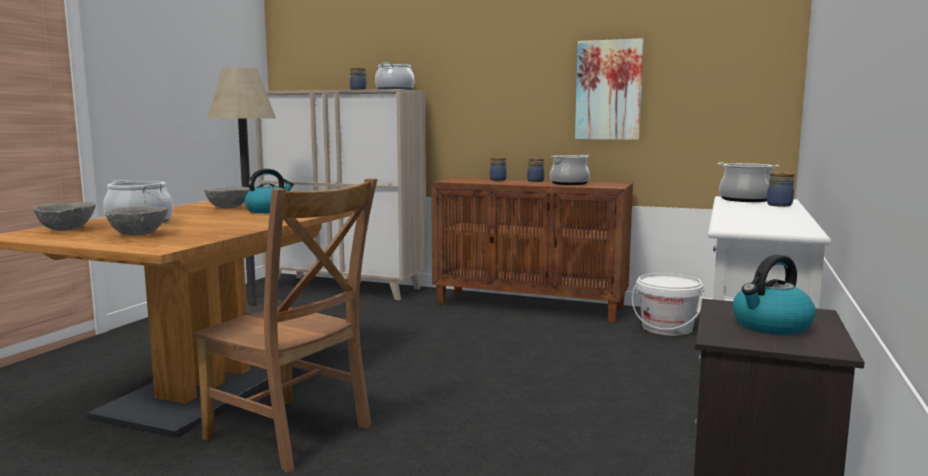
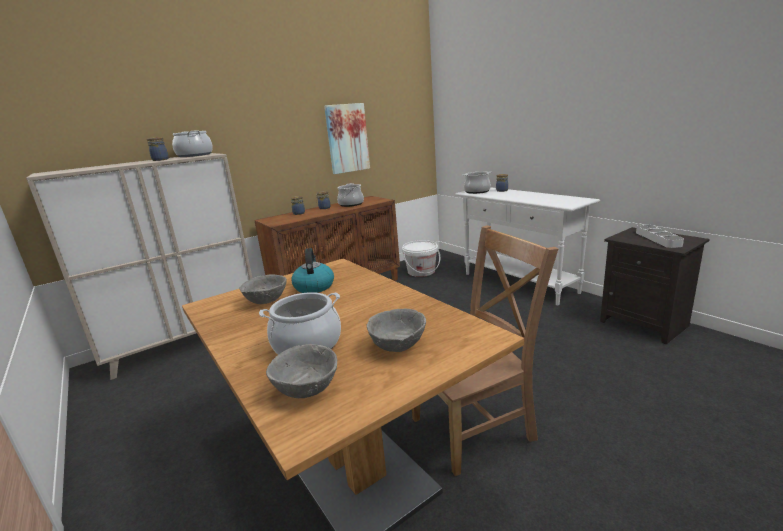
camera: 55 degrees left, 10 degrees up
(252, 308) = (161, 401): floor lamp -> none
(771, 326) = (657, 239): kettle -> grey tray

